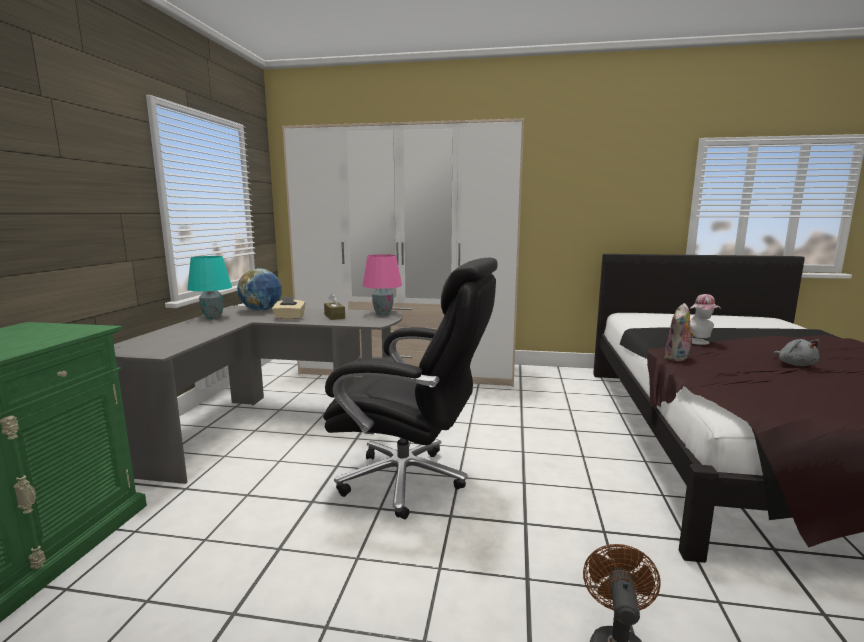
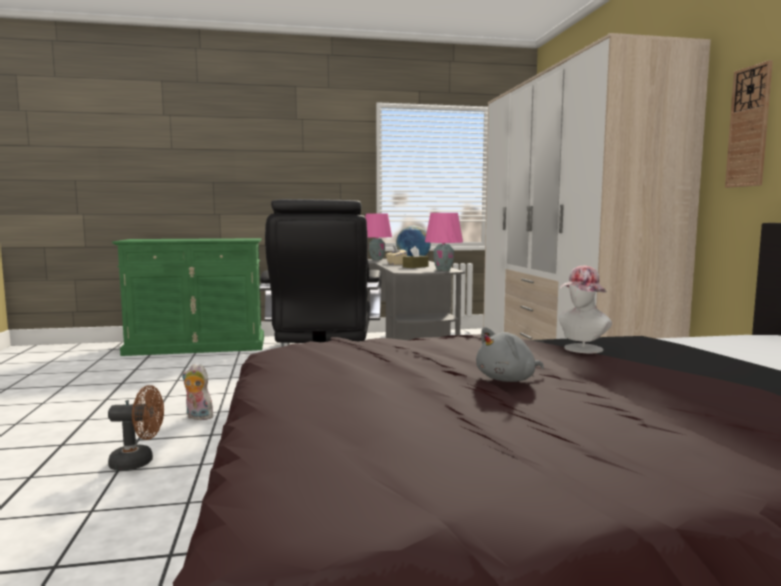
camera: 70 degrees right, 5 degrees down
(212, 317) = (376, 259): turquoise table lamp -> pink table lamp
(555, 194) = (749, 127): none -> wall clock
(678, 358) = (457, 338): plush toy -> plush toy (197, 417)

